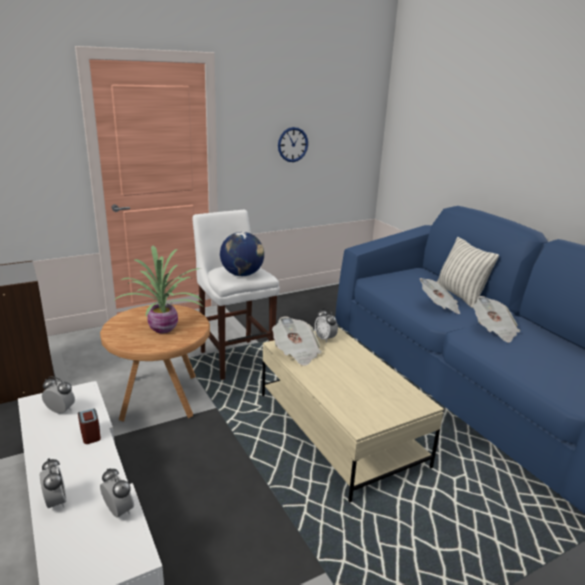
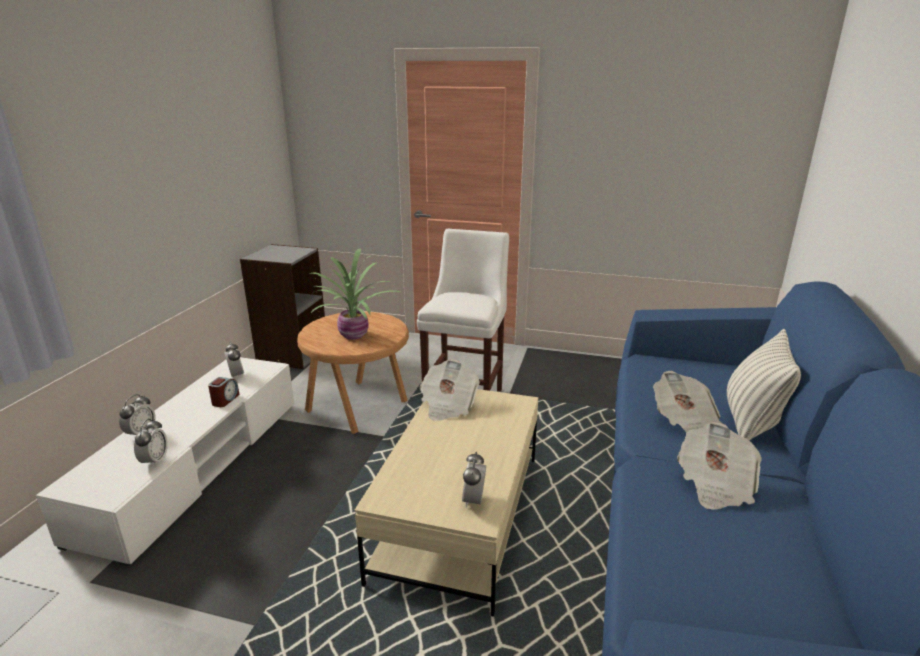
camera: 45 degrees right, 0 degrees up
(242, 274) = (459, 303): globe -> none
(292, 144) = (641, 164): wall clock -> none
(325, 338) = (501, 404): alarm clock -> alarm clock (474, 500)

